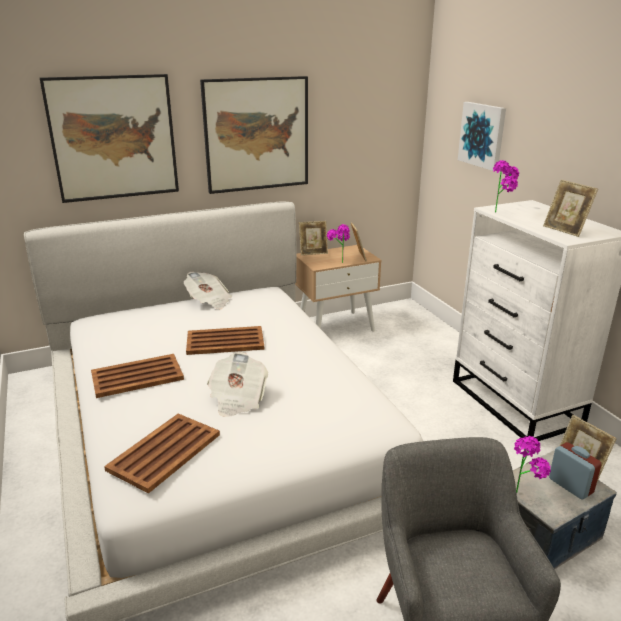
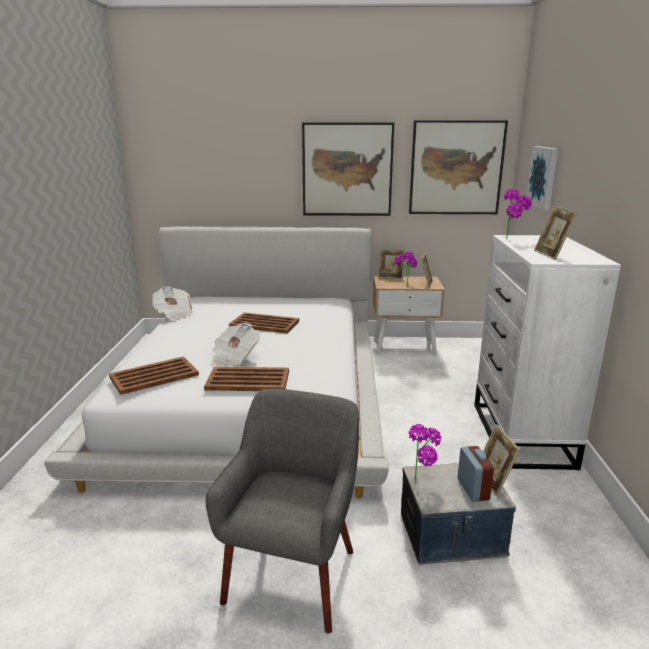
camera: 25 degrees right, 5 degrees down
(113, 138) = (233, 165): picture -> picture (456, 168)
(138, 376) = (184, 333): brown tray -> brown tray (249, 380)
(209, 301) = (281, 299): newspaper -> newspaper (173, 314)

